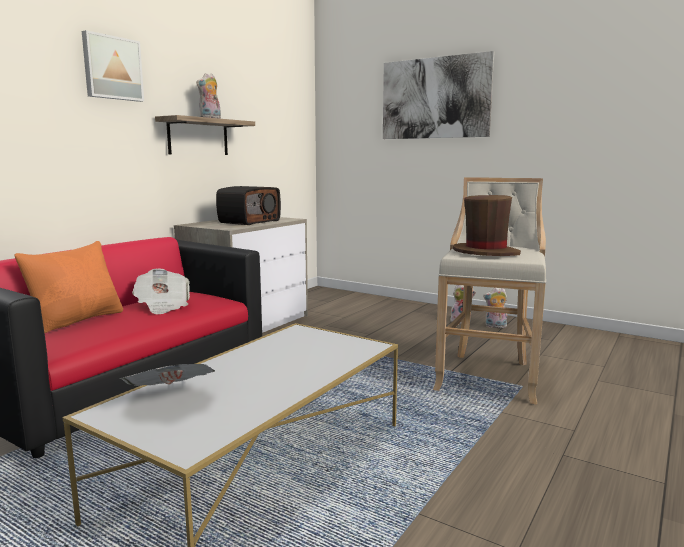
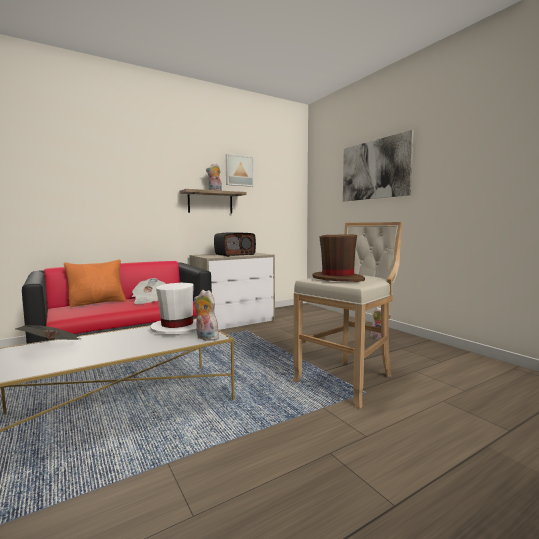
camera: 25 degrees right, 5 degrees down
(112, 68) = (152, 164): picture -> picture (239, 171)
(297, 342) = (177, 328): none -> white hat
(495, 326) = (402, 344): plush toy -> plush toy (205, 338)

